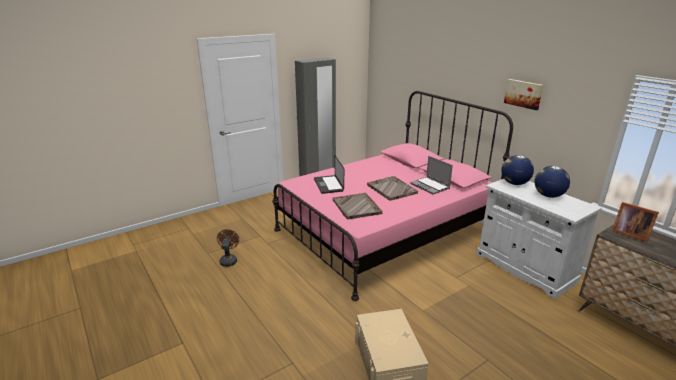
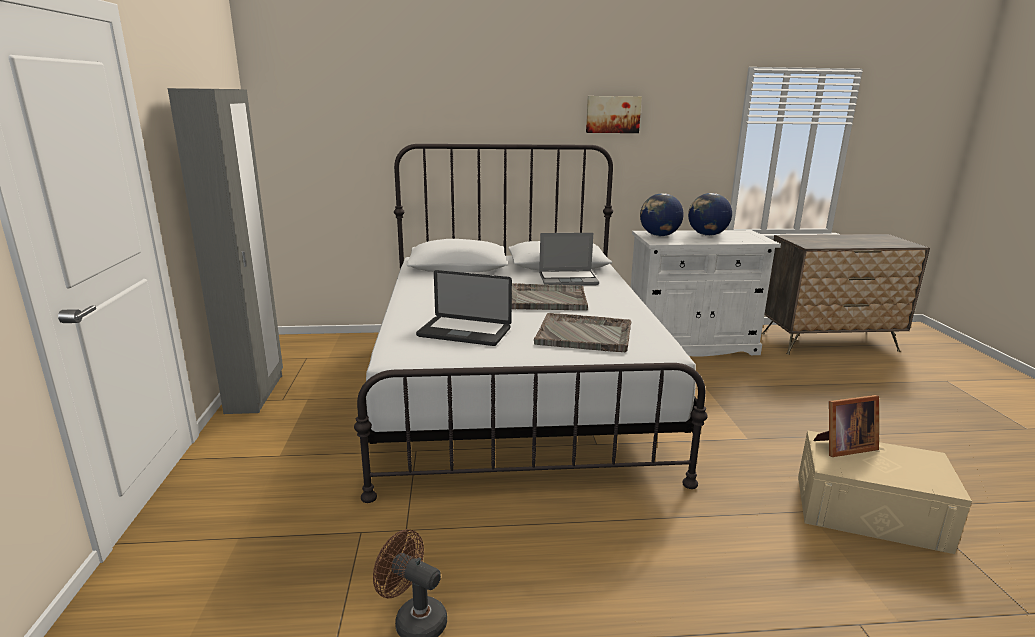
camera: 60 degrees left, 5 degrees down
(384, 232) = (515, 393): pink bed -> white bed
(629, 233) = (807, 240): picture frame -> picture frame (843, 447)

